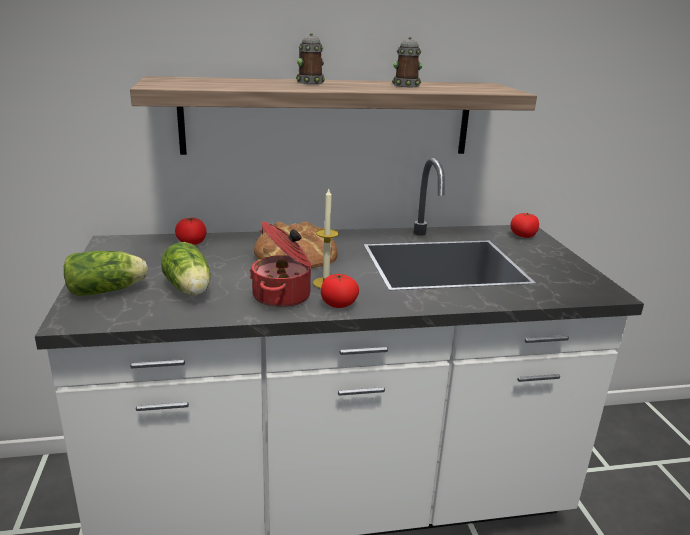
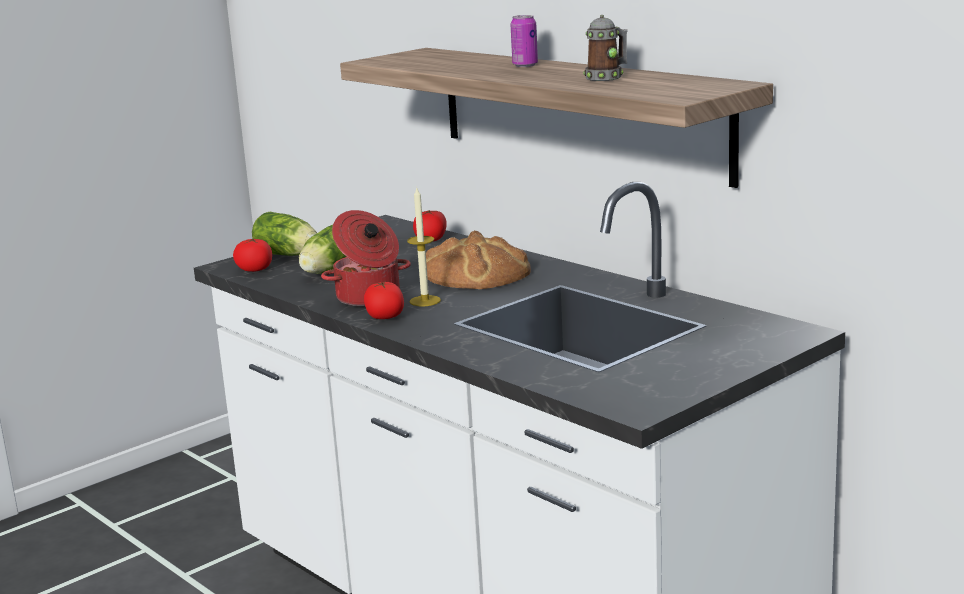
camera: 60 degrees right, 5 degrees down
(308, 82) = (525, 65): mug -> can
(523, 236) = (769, 335): tomato -> tomato (255, 269)

